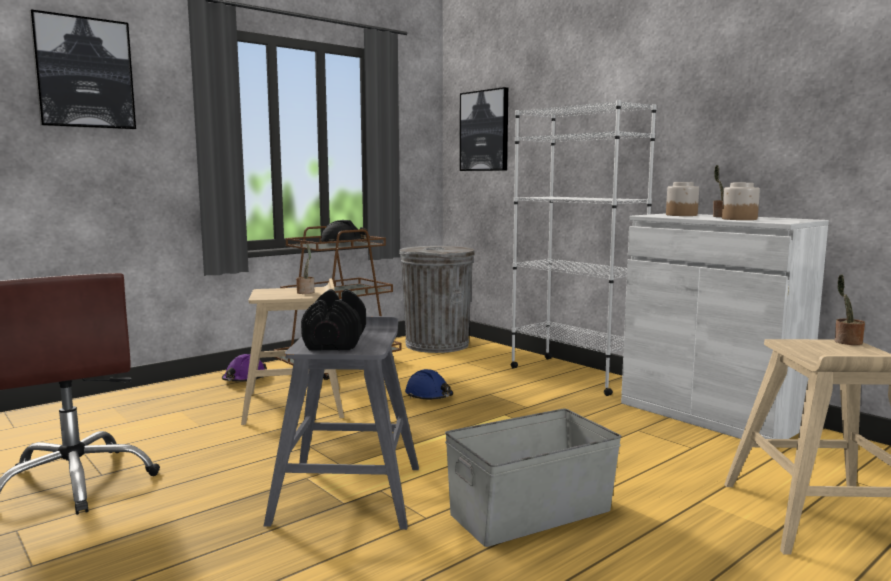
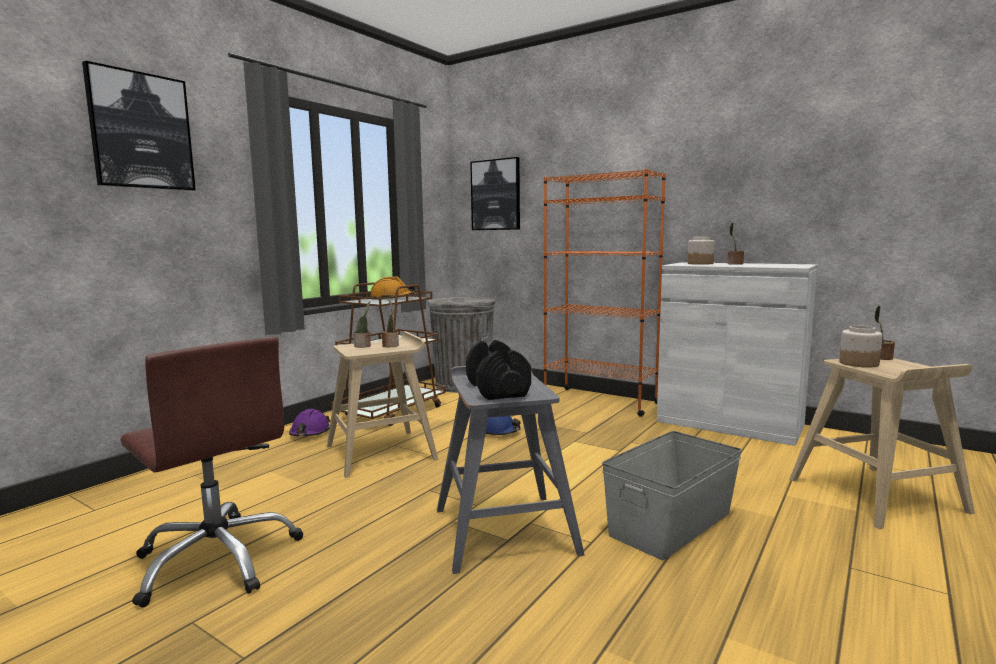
camera: 15 degrees left, 0 degrees up
(279, 291) = (363, 346): none -> potted plant
(343, 243) = (392, 298): black hard hat -> orange hard hat
(574, 375) = (600, 401): white bookcase -> orange bookcase
(738, 219) = (757, 265): jar -> jar (858, 363)

